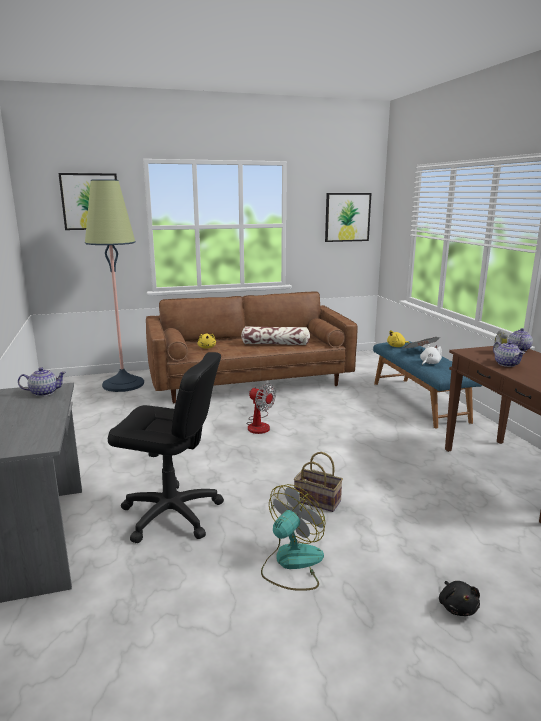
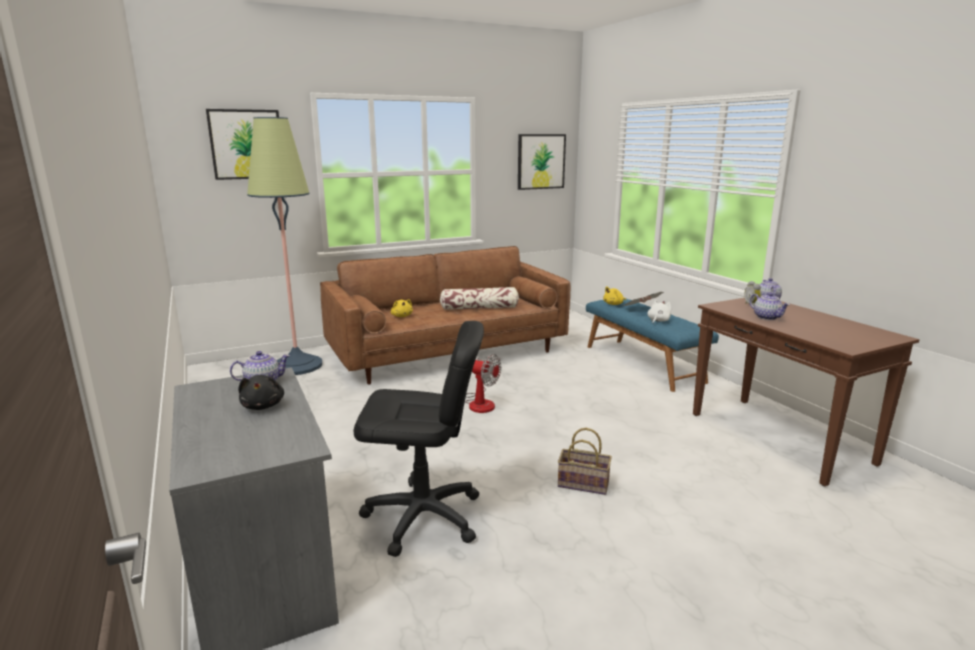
camera: 10 degrees left, 0 degrees up
(291, 563) = (586, 558): fan -> none
(457, 607) = (780, 585): black plush toy -> black plush toy (263, 406)

